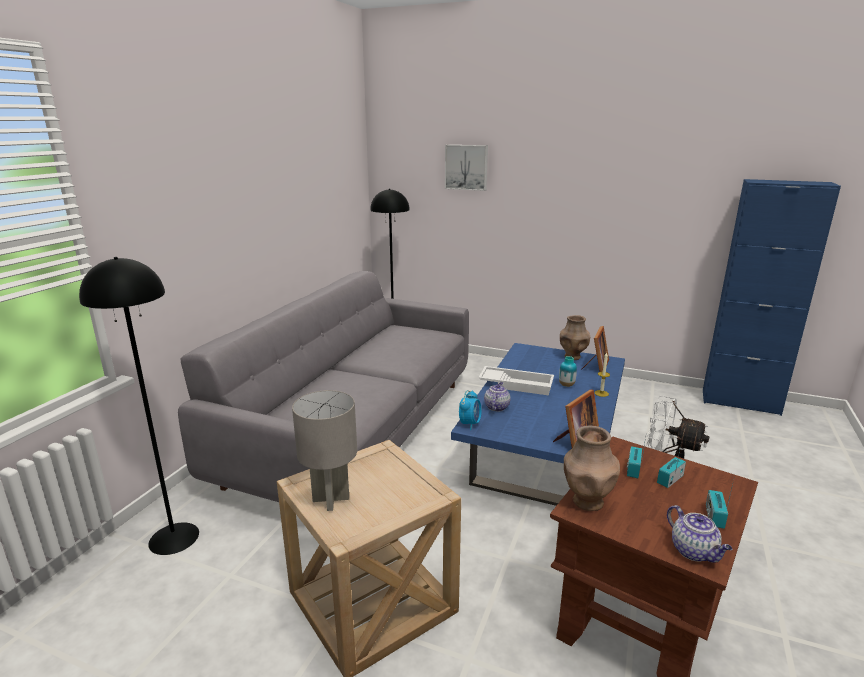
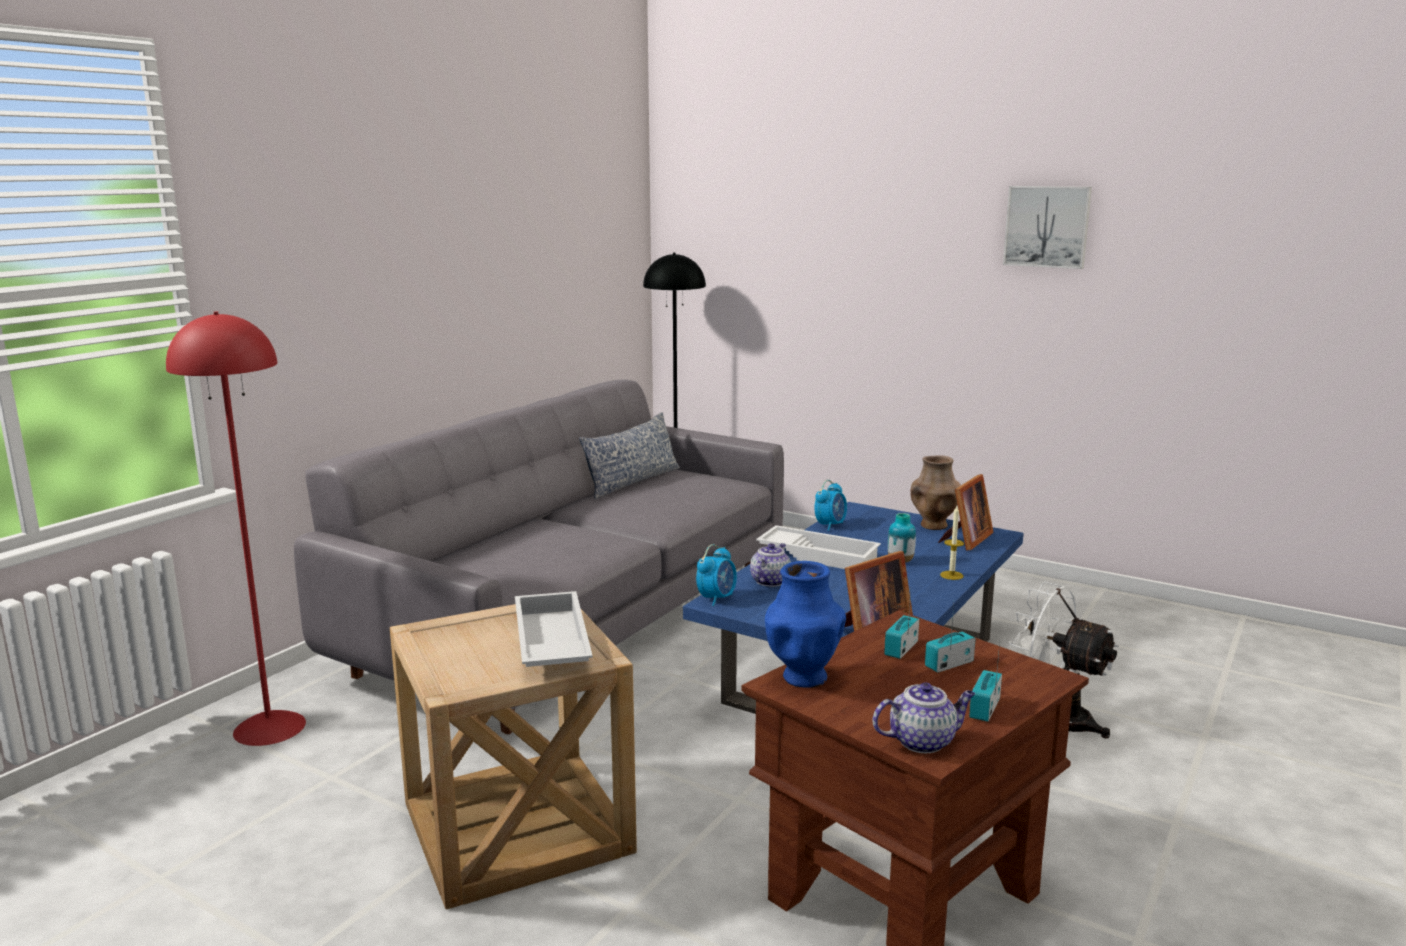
camera: 10 degrees right, 5 degrees down
(174, 537) = (270, 727): black floor lamp -> red floor lamp
(331, 499) = (452, 651): grey table lamp -> none
(379, 337) = (632, 481): none -> pillow
(396, 485) = (549, 643): none -> white tray
(466, 167) = (798, 220): picture -> picture (1047, 226)
(512, 361) = (830, 525): none -> alarm clock
(586, 502) = (803, 677): brown vase -> blue vase
(694, 551) = (923, 741): teapot -> teapot turned 90 degrees counterclockwise
(740, 402) = (1248, 629): blue cabinet -> none

